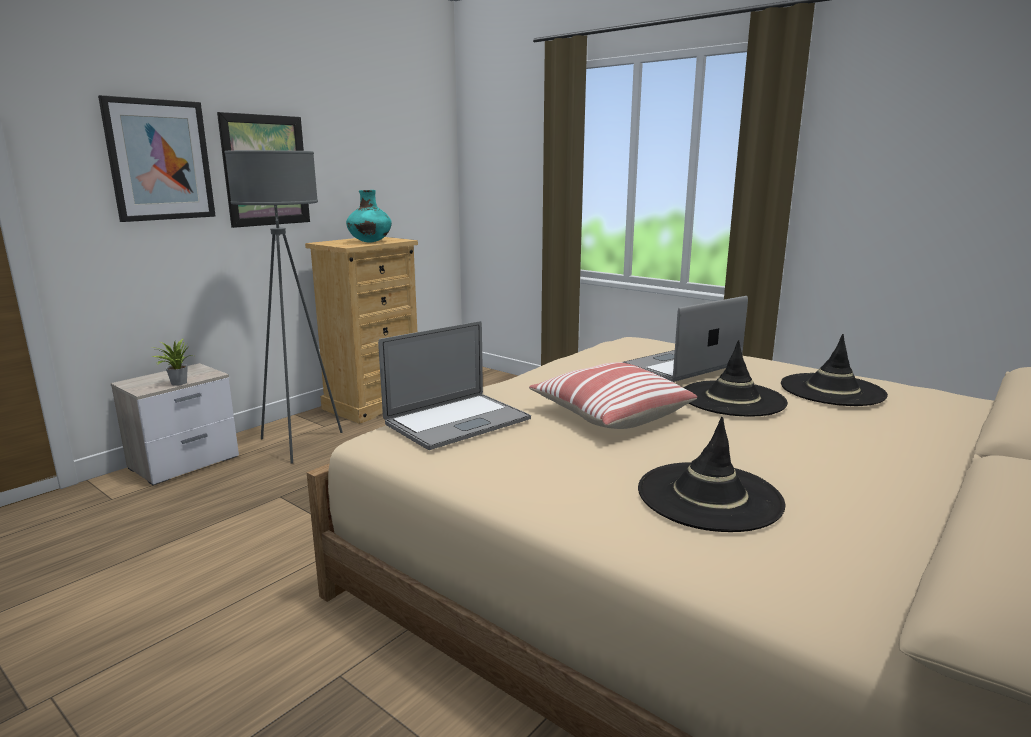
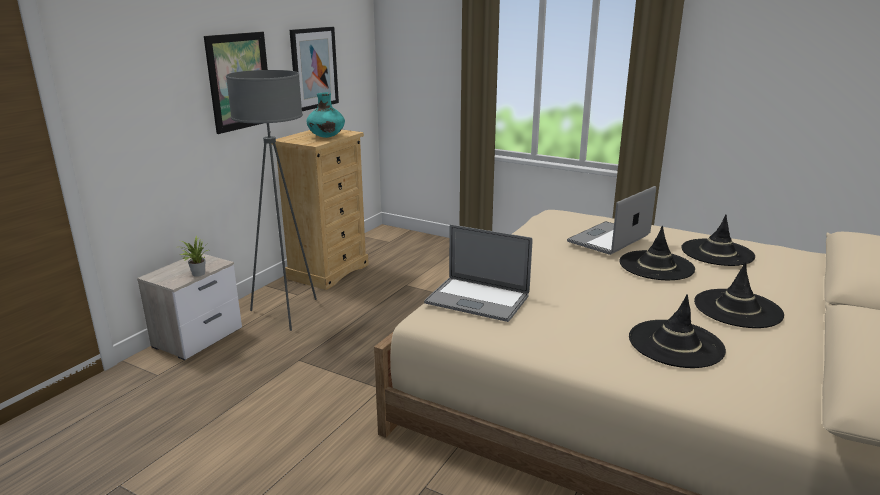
camera: 10 degrees left, 5 degrees up
(160, 160) = (164, 83): picture -> picture (314, 68)
(457, 421) = (477, 299): laptop -> laptop turned 75 degrees clockwise
(609, 415) = (578, 285): pillow -> none
(832, 458) = (737, 309): none -> black hat

